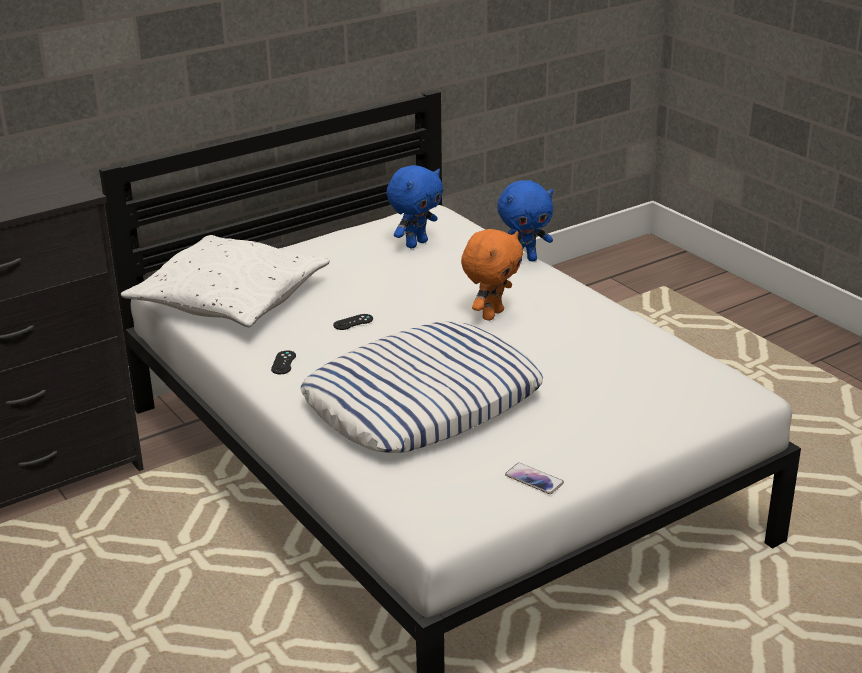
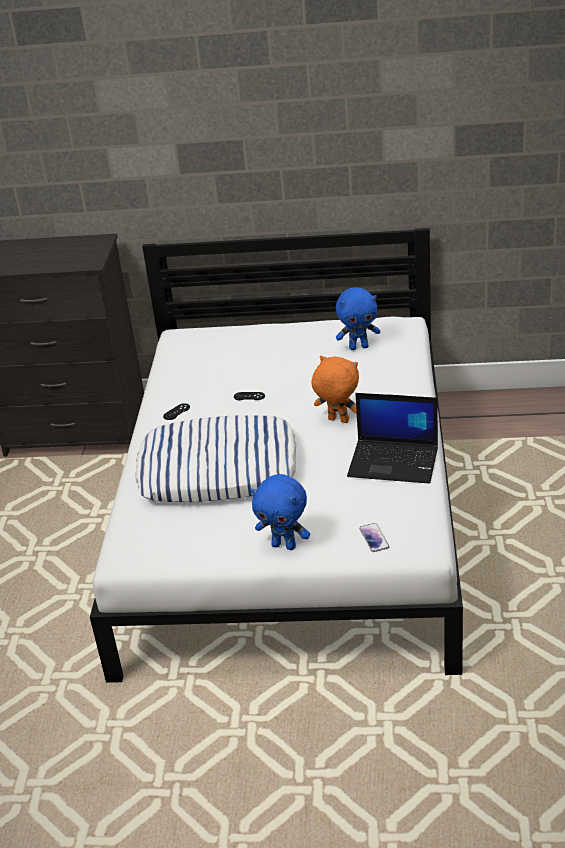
camera: 40 degrees right, 5 degrees up
(229, 298) = (201, 354): white pillow -> none
(491, 314) = (337, 421): orange plush toy -> orange plush toy turned 135 degrees counterclockwise
(524, 260) = (416, 384): blue plush toy -> blue plush toy (284, 545)
(534, 479) = (212, 551): phone -> phone (374, 538)
(605, 331) = (394, 461): none -> laptop

